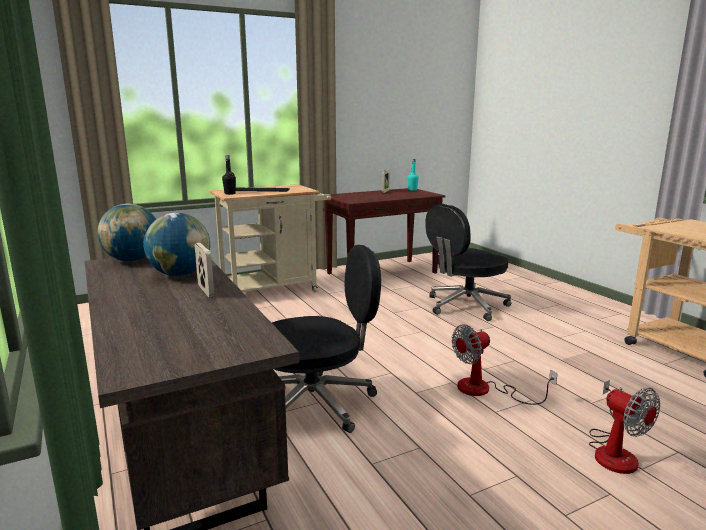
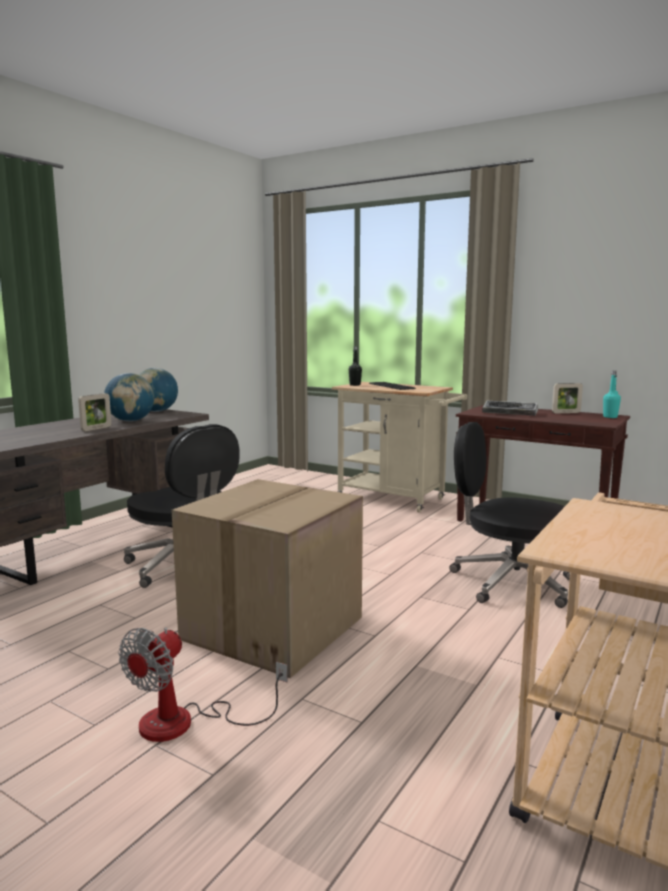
camera: 60 degrees right, 5 degrees down
(367, 197) = (510, 413): none -> keyboard
(485, 390) = (273, 629): fan -> cardboard box

